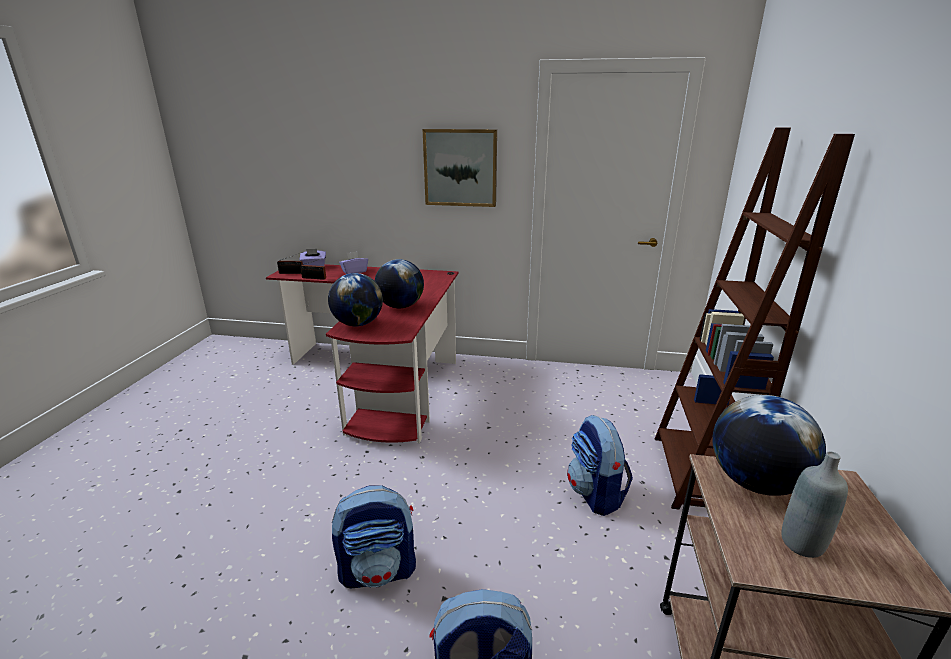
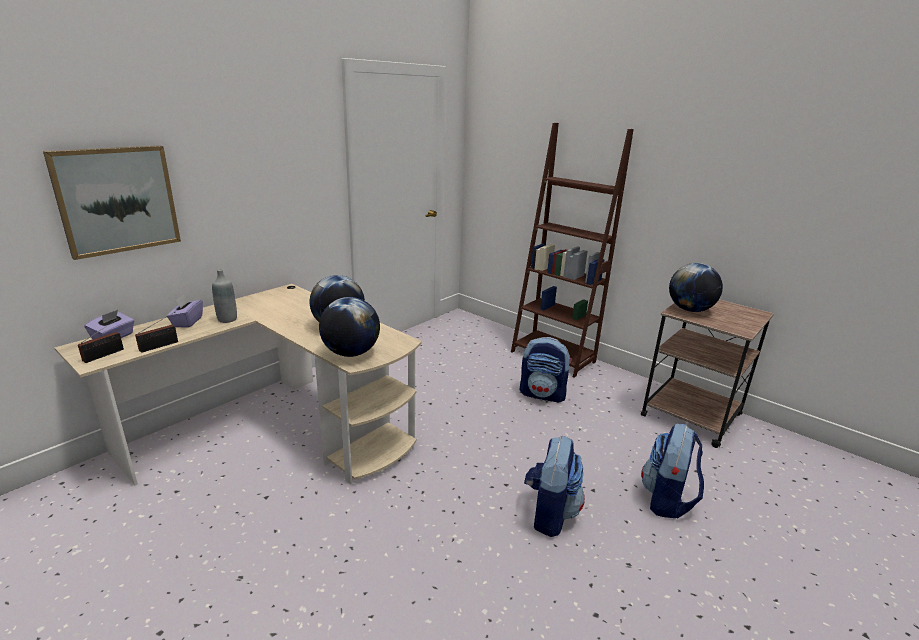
camera: 60 degrees left, 0 degrees up
(383, 379) = (278, 429): red desk -> beige desk
(460, 168) = (282, 170): picture -> picture (117, 200)
(801, 544) = (733, 319): grey bottle -> grey bottle (227, 319)

